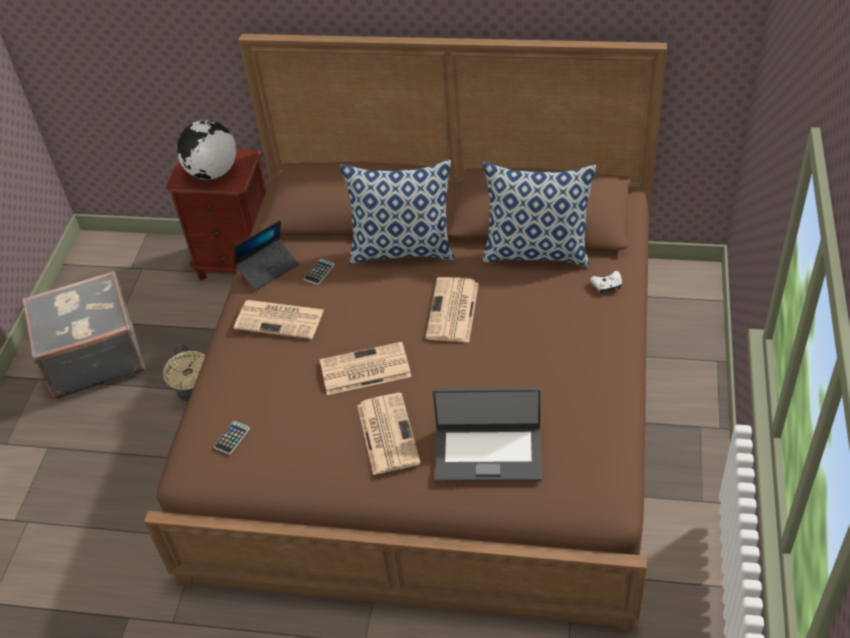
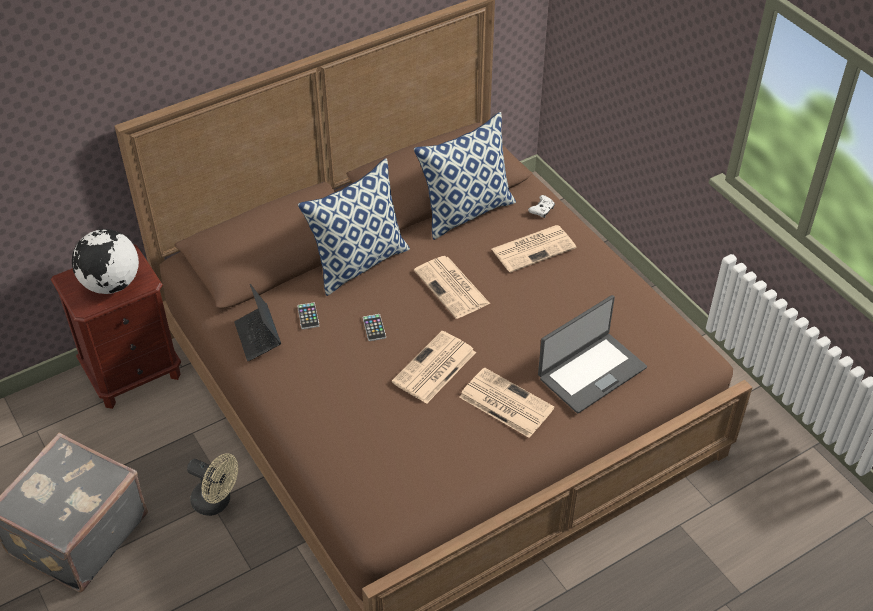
camera: 45 degrees left, 0 degrees up
(232, 438) = (387, 482): phone -> phone (374, 328)
(268, 268) = (258, 337): laptop -> laptop turned 150 degrees clockwise
(281, 319) = (319, 370): newspaper -> newspaper (534, 248)

